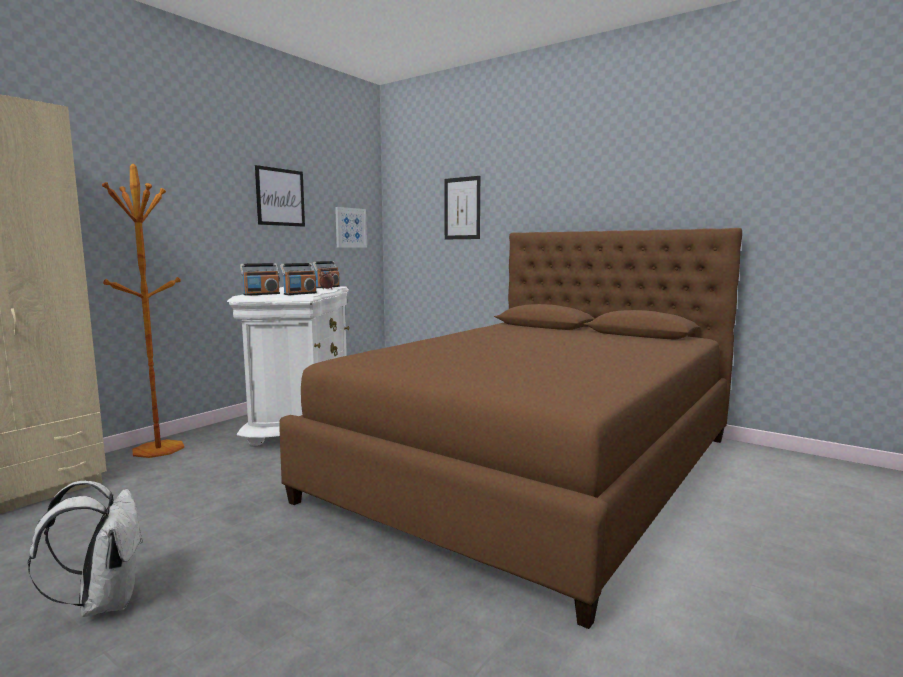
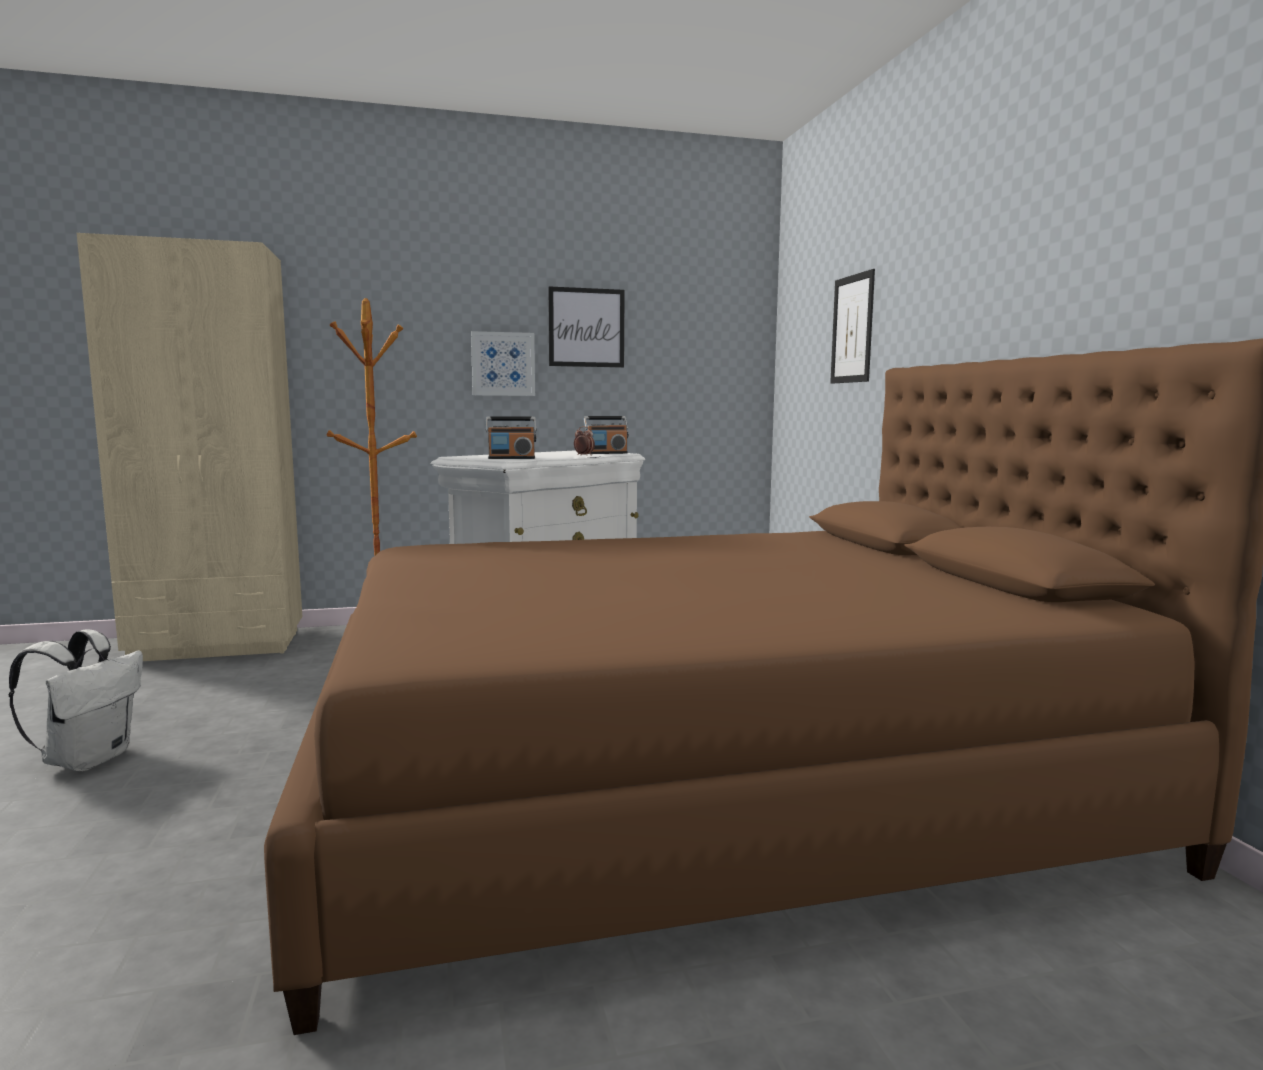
camera: 40 degrees right, 0 degrees up
(261, 294) = (473, 456): radio -> none
(350, 227) = (708, 368): picture -> picture (503, 364)

